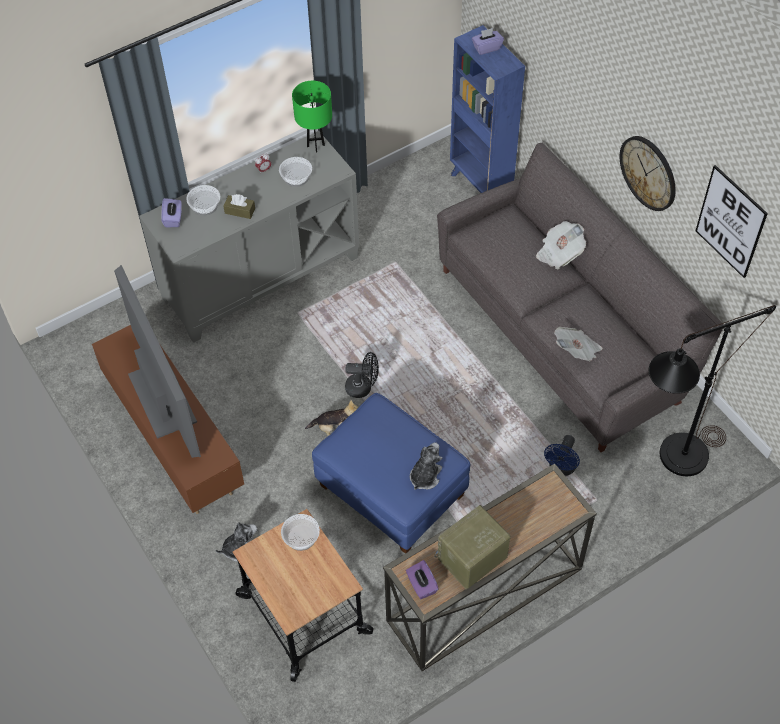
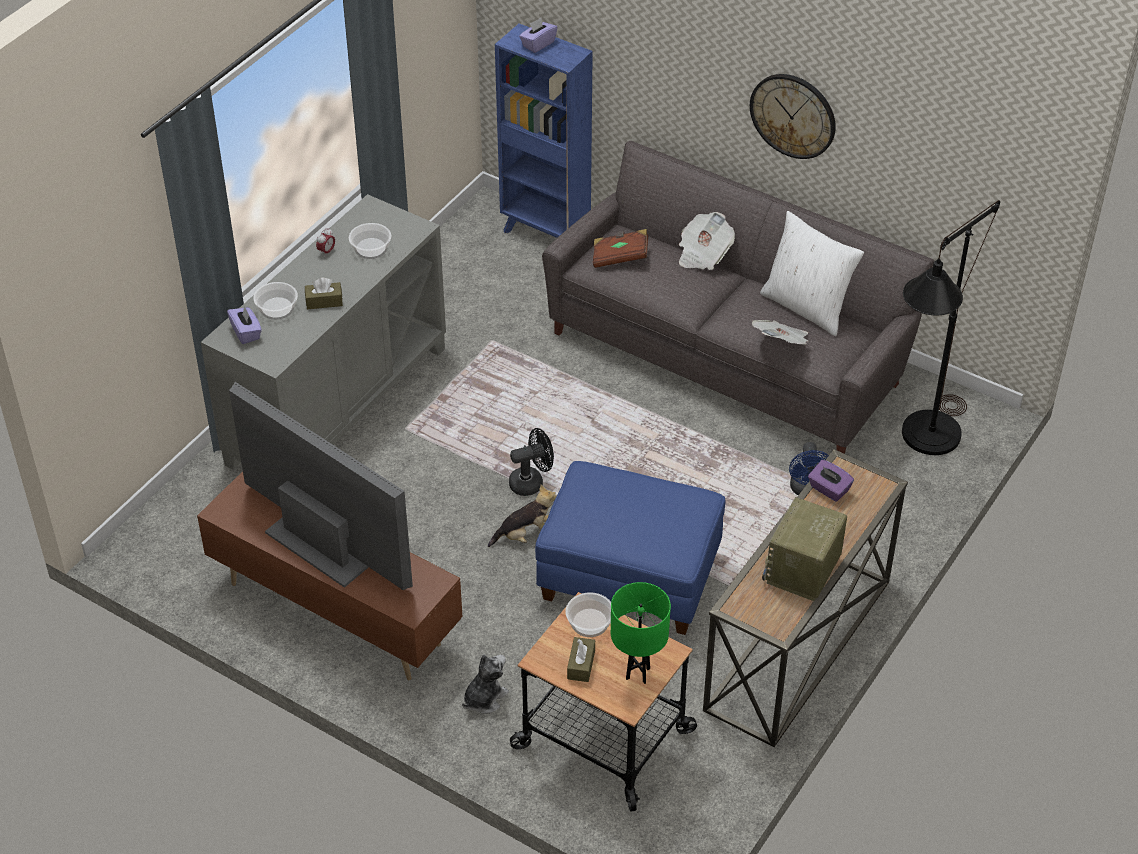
camera: 25 degrees left, 10 degrees down
(276, 569) = (581, 664): none -> brown tissue box
(315, 146) = (374, 210): green table lamp -> green table lamp (638, 674)
(421, 585) = (763, 614): purple tissue box -> purple tissue box (829, 489)
(425, 476) = (684, 523): plush toy -> none
(495, 235) = (620, 257): none -> brown book
(615, 325) = (807, 307): none -> white pillow
(730, 222) = (918, 127): picture -> none

